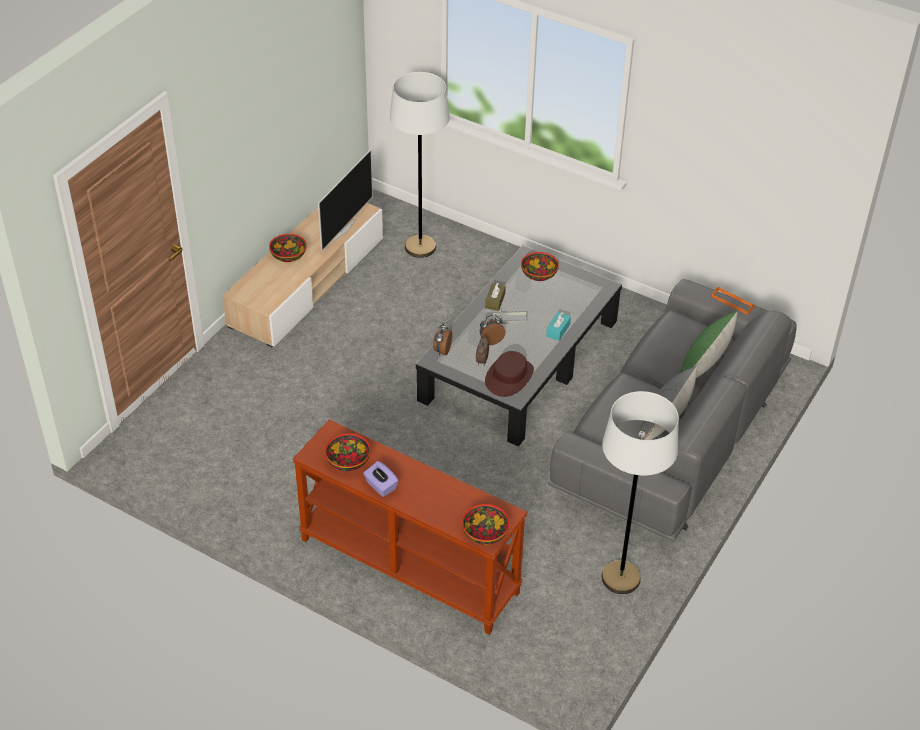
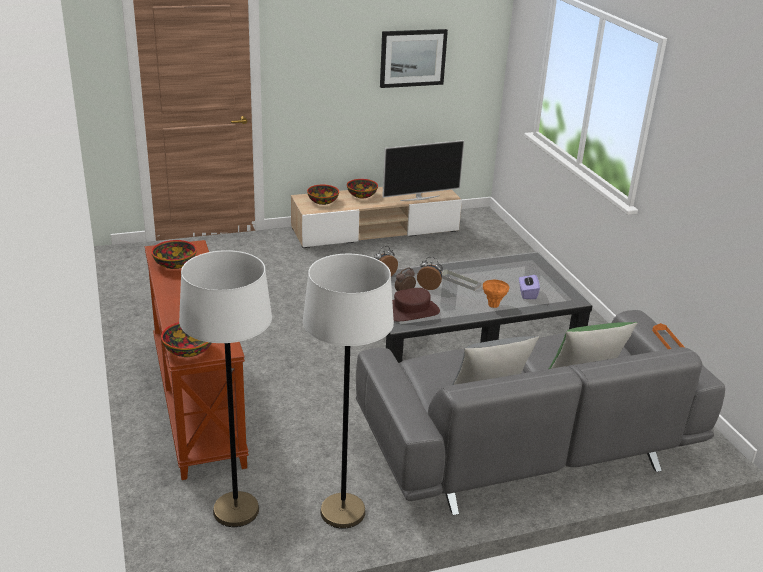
camera: 40 degrees right, 15 degrees down
(296, 88) = (412, 58): none -> picture
(380, 486) = (170, 286): purple tissue box -> purple tissue box (527, 293)
(420, 247) = (480, 245): white floor lamp -> white floor lamp (236, 511)
(495, 301) = (467, 269): brown tissue box -> none
(539, 274) = (526, 270): bowl -> bowl (322, 201)
(558, 330) = (493, 305): turquoise tissue box -> orange vase

